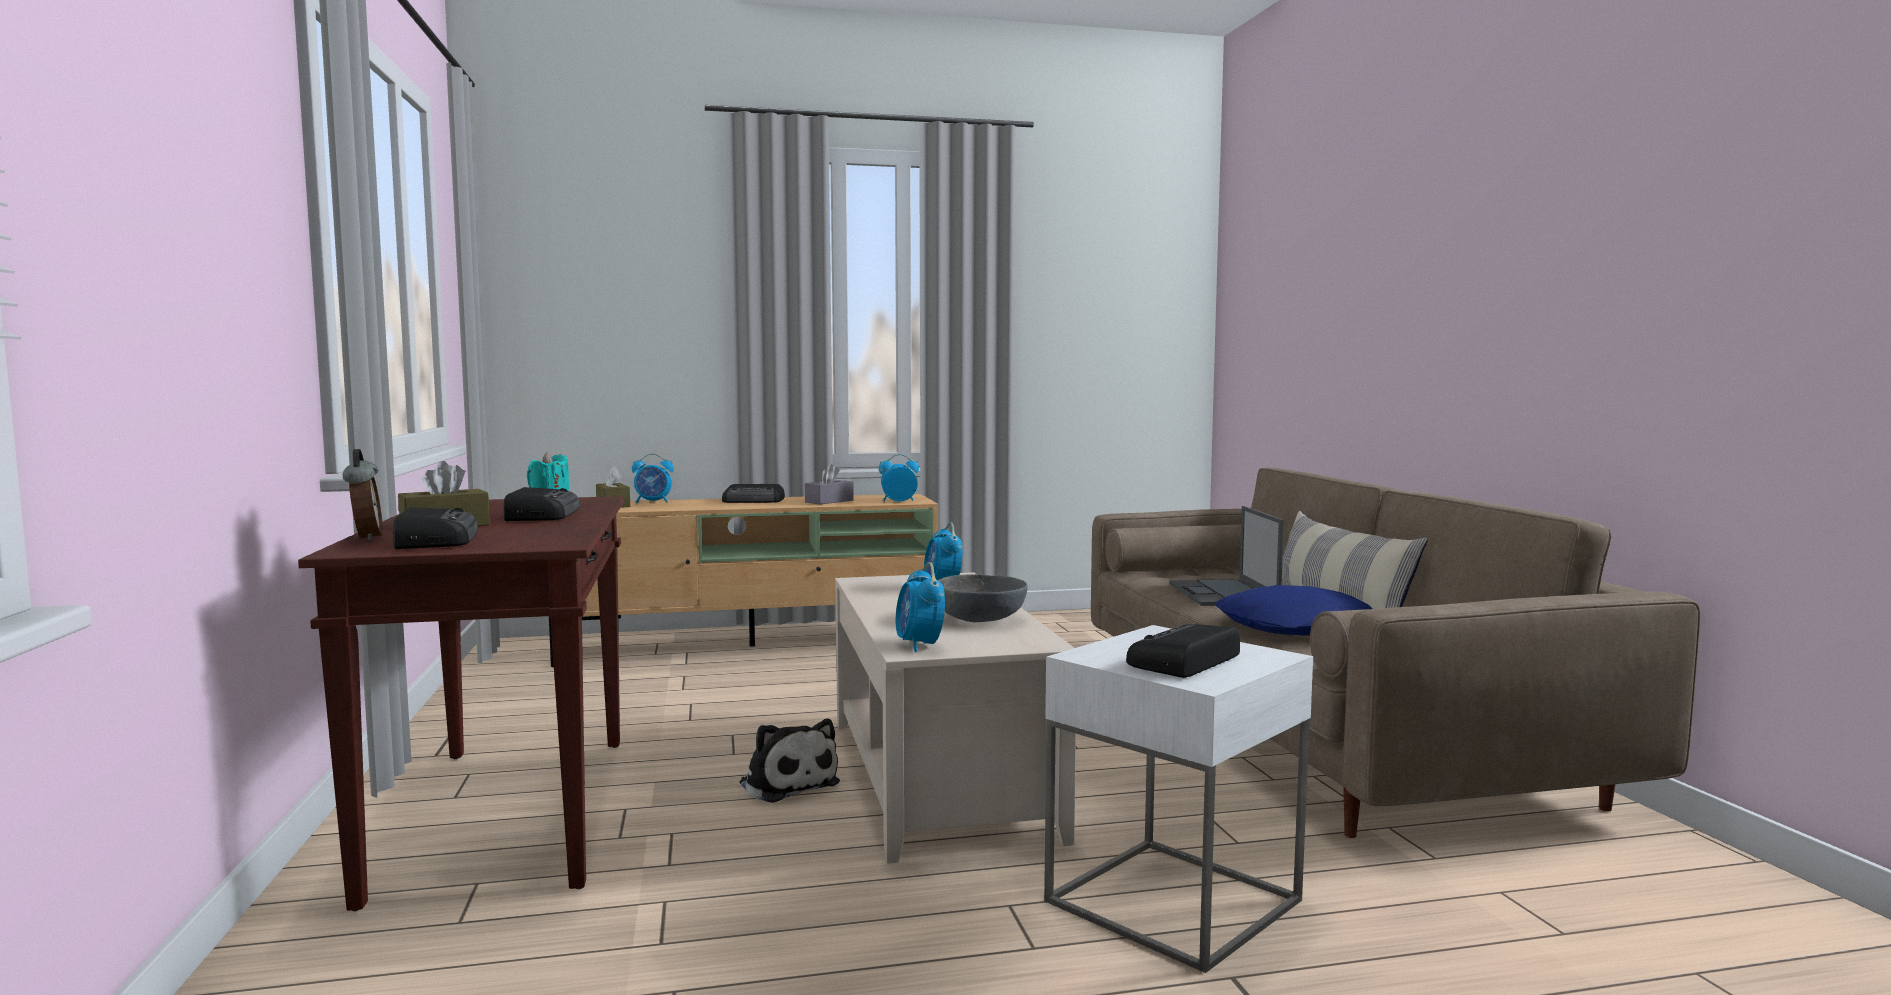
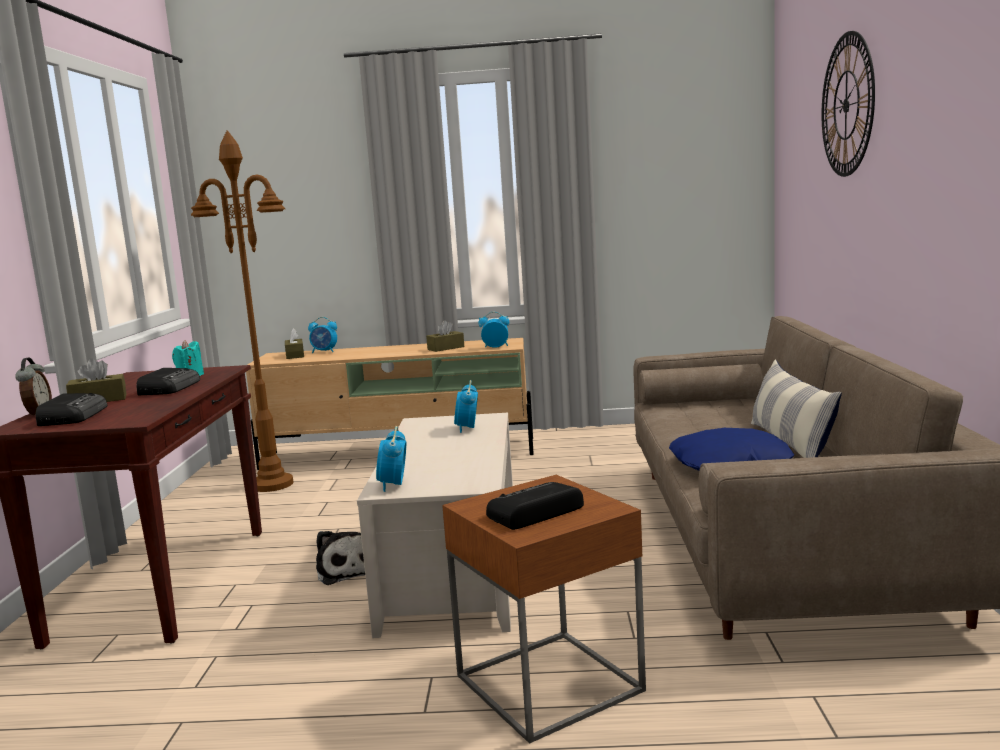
camera: 15 degrees right, 5 degrees up
(588, 684) = (271, 484): none -> brown floor lamp
(754, 501) = (394, 349): radio -> none
(829, 501) = (446, 348): grey tissue box -> brown tissue box
(980, 619) = (462, 460): grey bowl -> none
(1173, 901) = (548, 683): white side table -> brown side table
(1223, 594) = (705, 428): laptop -> none
(1354, 224) = (846, 105): none -> wall clock

